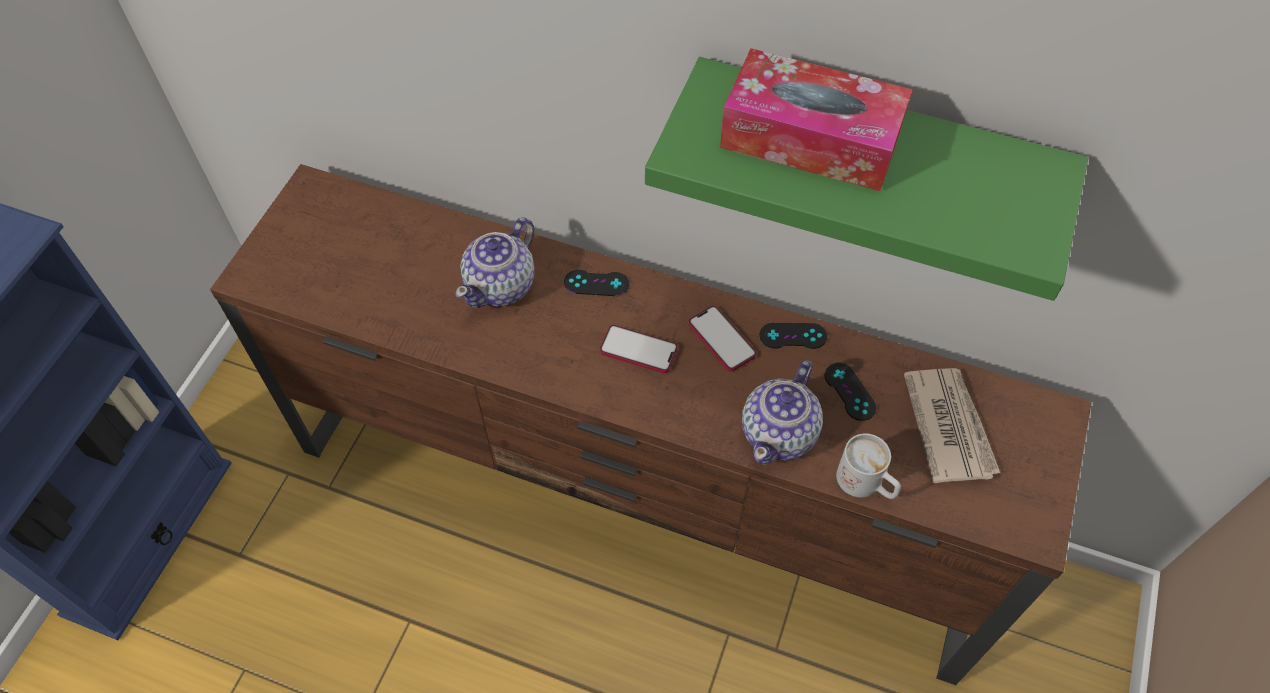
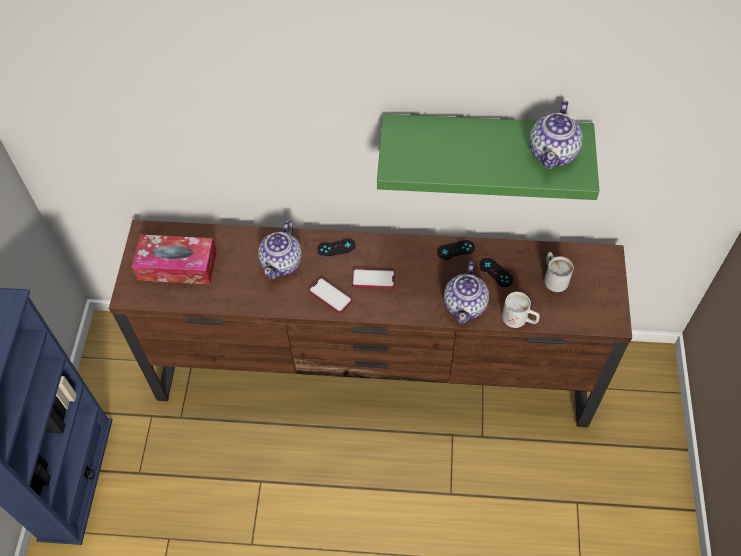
camera: 15 degrees left, 0 degrees up
(721, 339) = (417, 262): phone -> phone (330, 296)
(810, 139) = (455, 145): tissue box -> tissue box (177, 266)
(949, 426) = (553, 277): newspaper -> white mug
(993, 192) = (553, 152): none -> teapot

